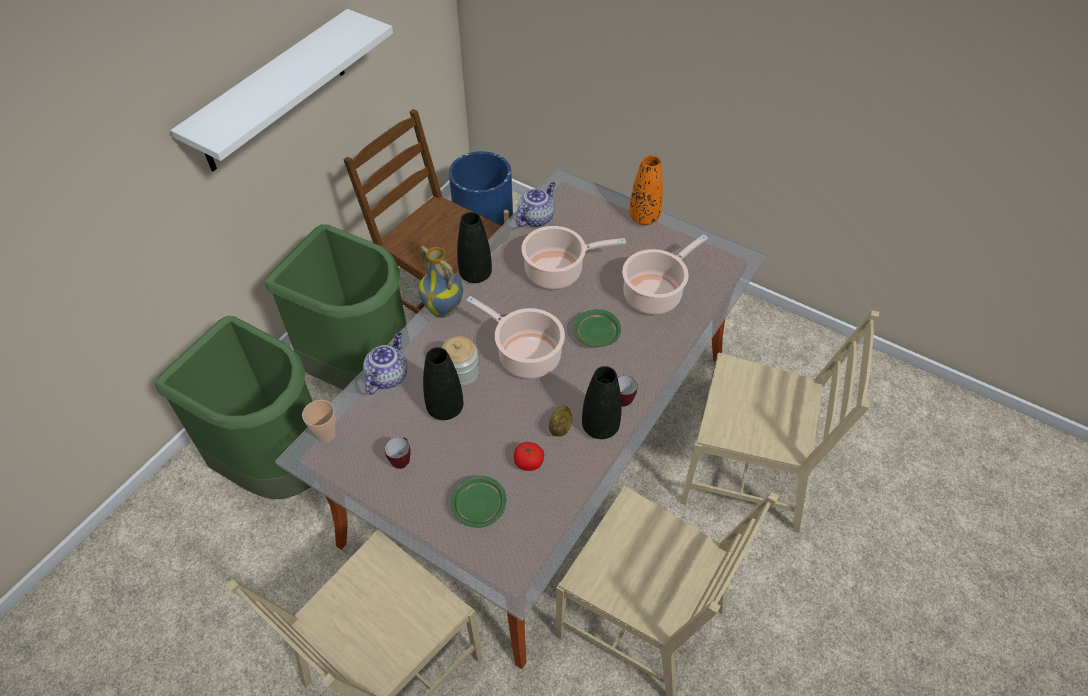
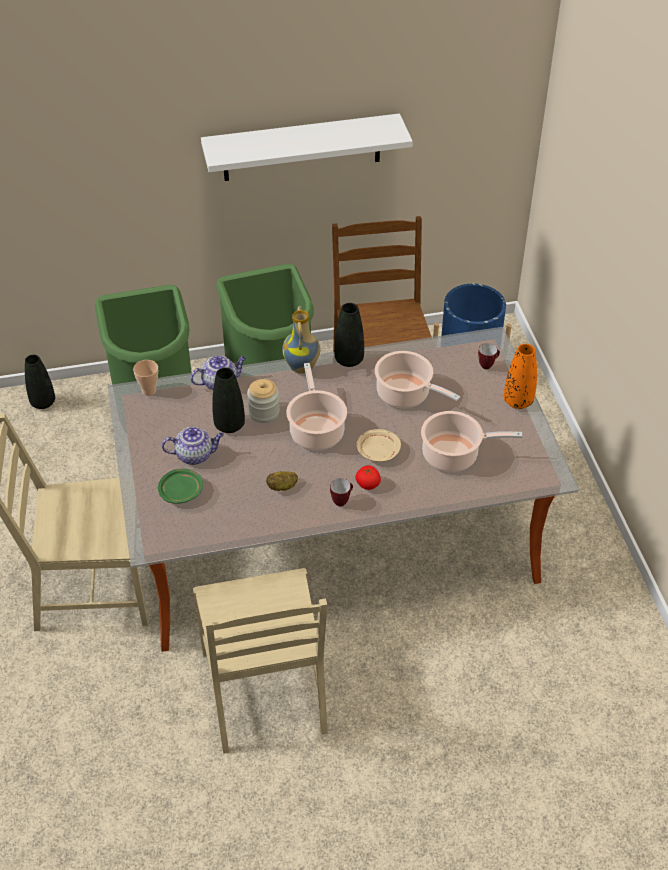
camera: 45 degrees right, 5 degrees down
(401, 460) = (171, 435): mug -> mug (488, 365)
(528, 462) = (237, 491): tomato -> tomato (368, 484)
(536, 218) = (438, 350): teapot -> teapot (195, 455)
(596, 334) = (378, 451): green plate -> beige plate
(600, 427) = (306, 505): black vase -> black vase (43, 403)
(748, 473) = (458, 671): beige chair -> none

